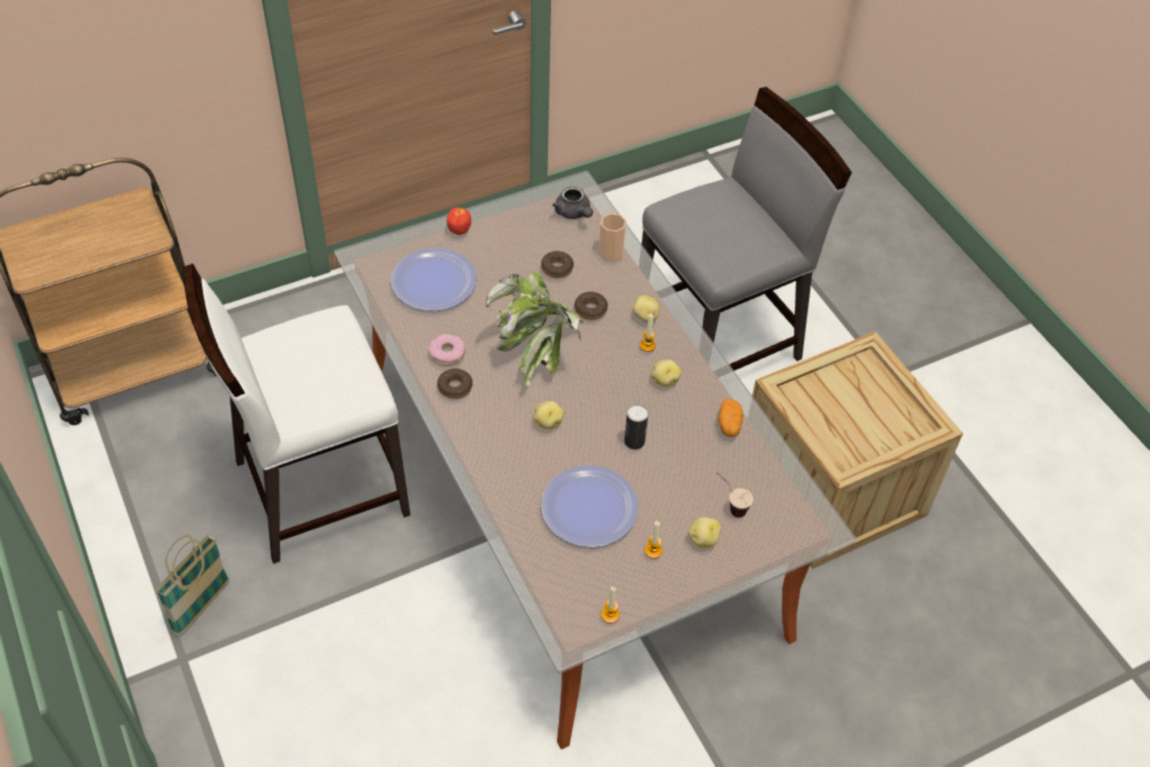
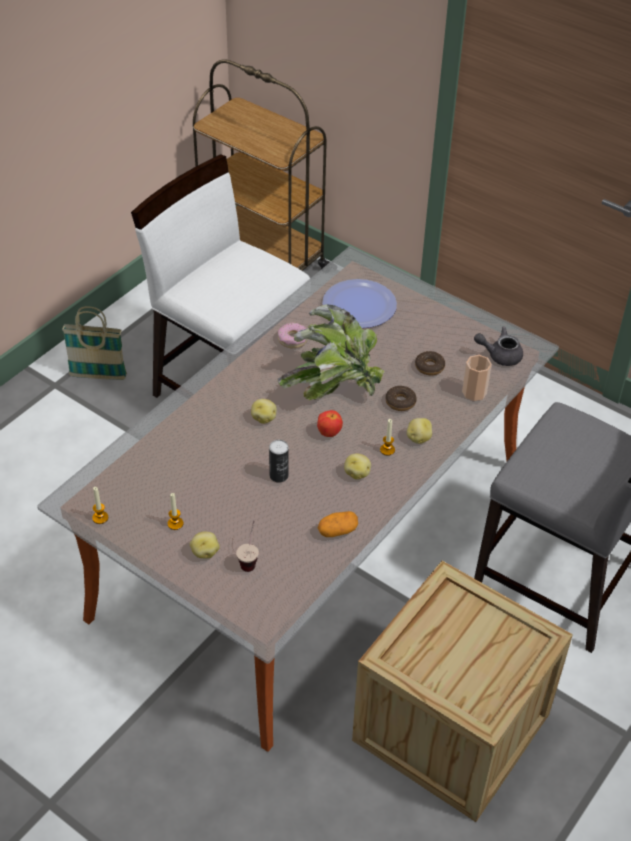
camera: 65 degrees right, 5 degrees down
(455, 387) = (263, 355): donut -> none
(459, 231) = (423, 299): apple -> apple (329, 433)
(574, 213) = (500, 355): grey teapot -> grey teapot turned 60 degrees clockwise
(589, 508) = (195, 471): plate -> none

